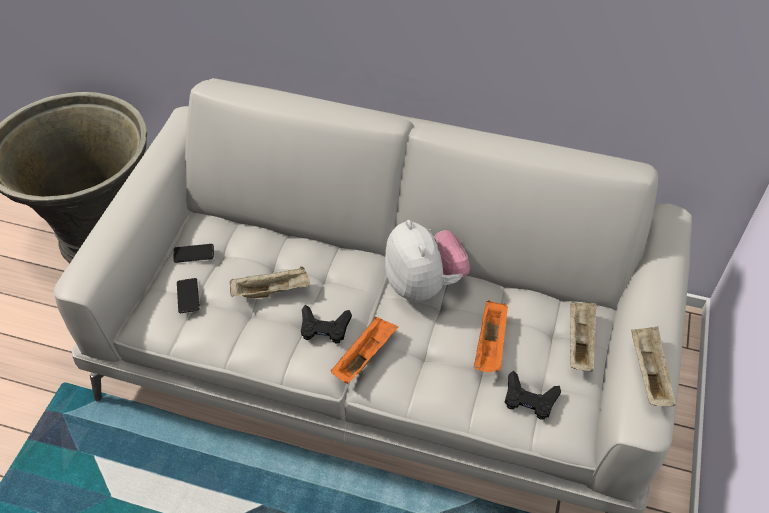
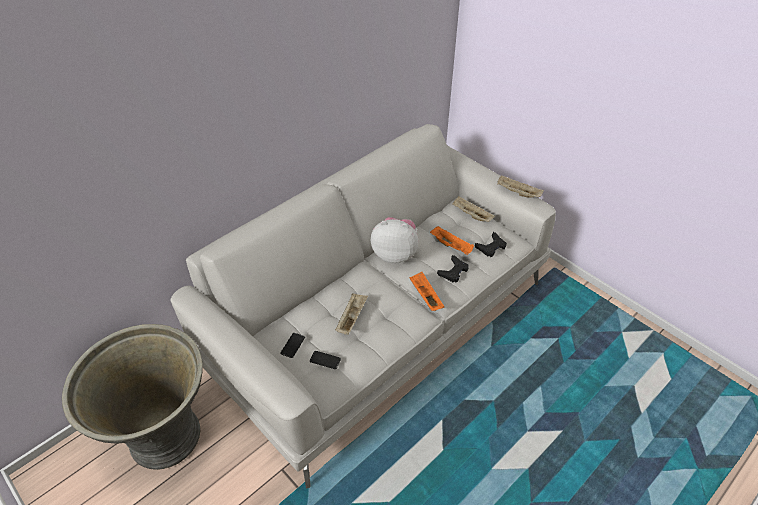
camera: 60 degrees left, 5 degrees down
(324, 328) = (395, 305): black game controller -> black game controller (453, 271)

